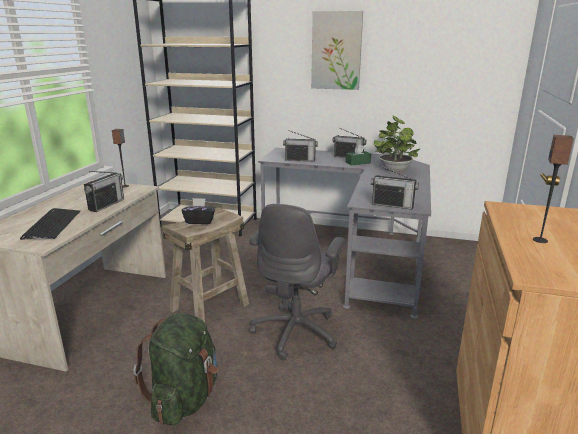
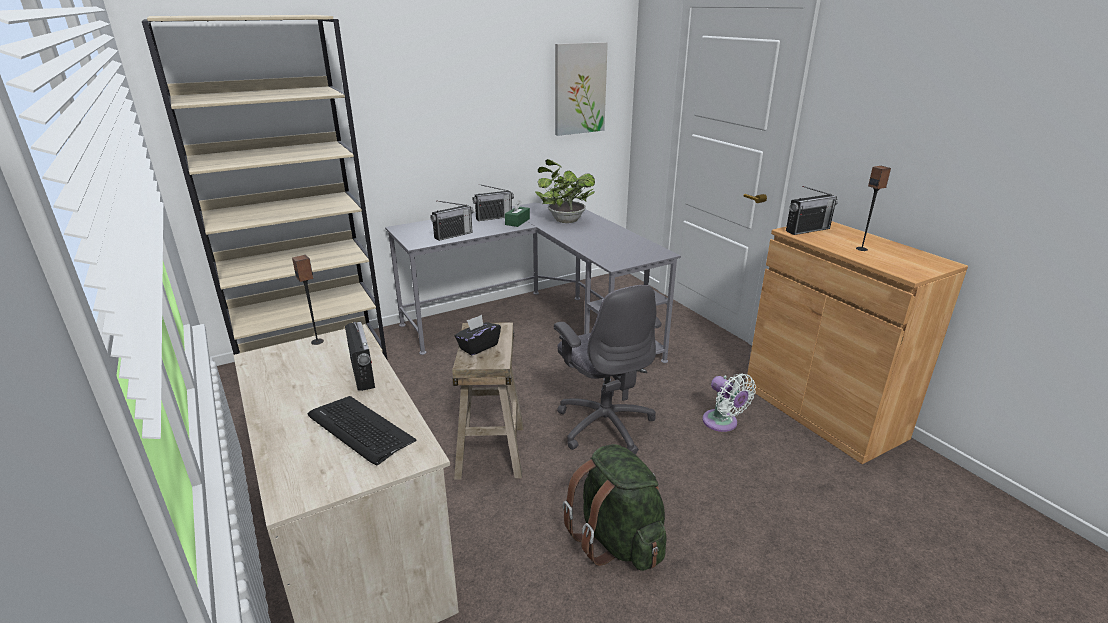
camera: 45 degrees left, 5 degrees up
(336, 51) = (450, 87): picture -> picture (579, 89)
(384, 382) = (722, 423): none -> white fan
(392, 205) = (641, 257): radio -> radio (807, 230)

